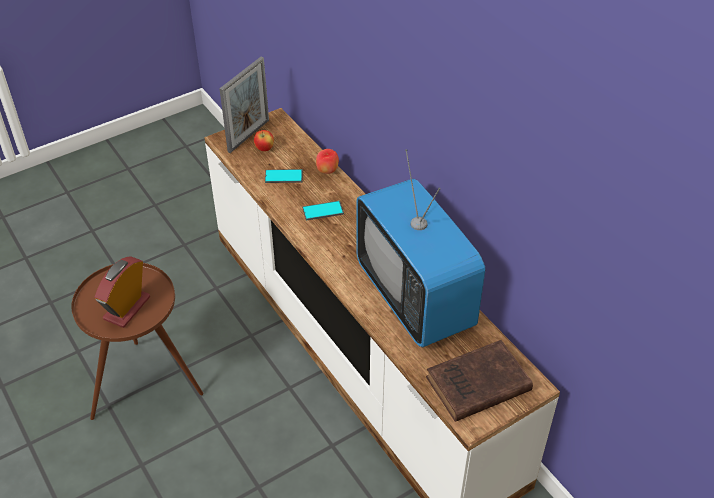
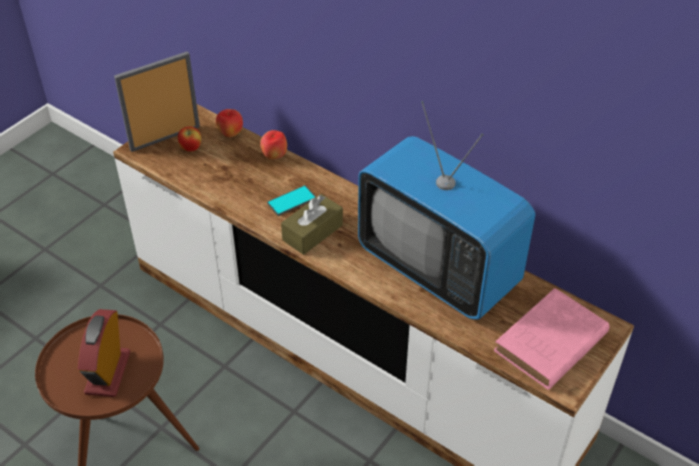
camera: 20 degrees left, 0 degrees up
(248, 135) = (165, 138): picture frame -> picture frame turned 135 degrees counterclockwise
(284, 176) = (228, 174): phone -> none
(301, 144) = (230, 134): none -> apple
(327, 241) = (312, 232): none -> brown tissue box
(475, 385) = (548, 344): brown book -> pink book

